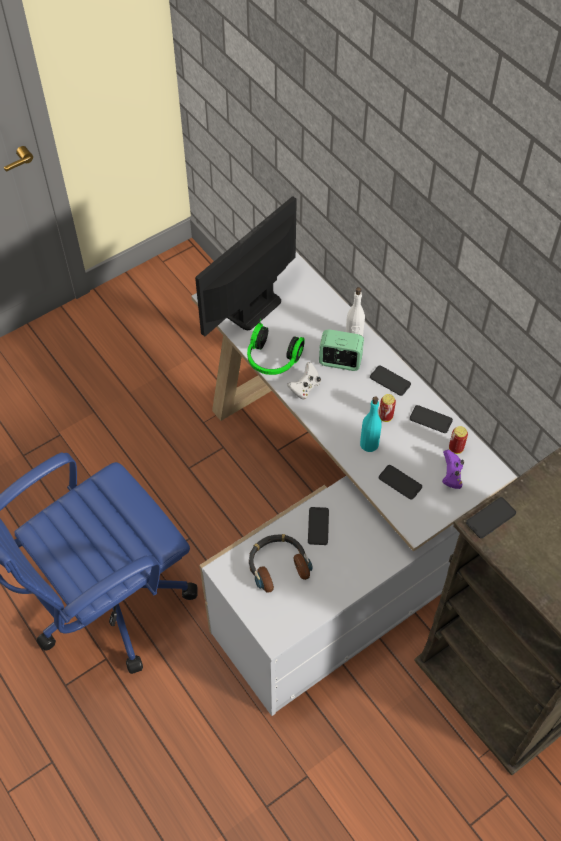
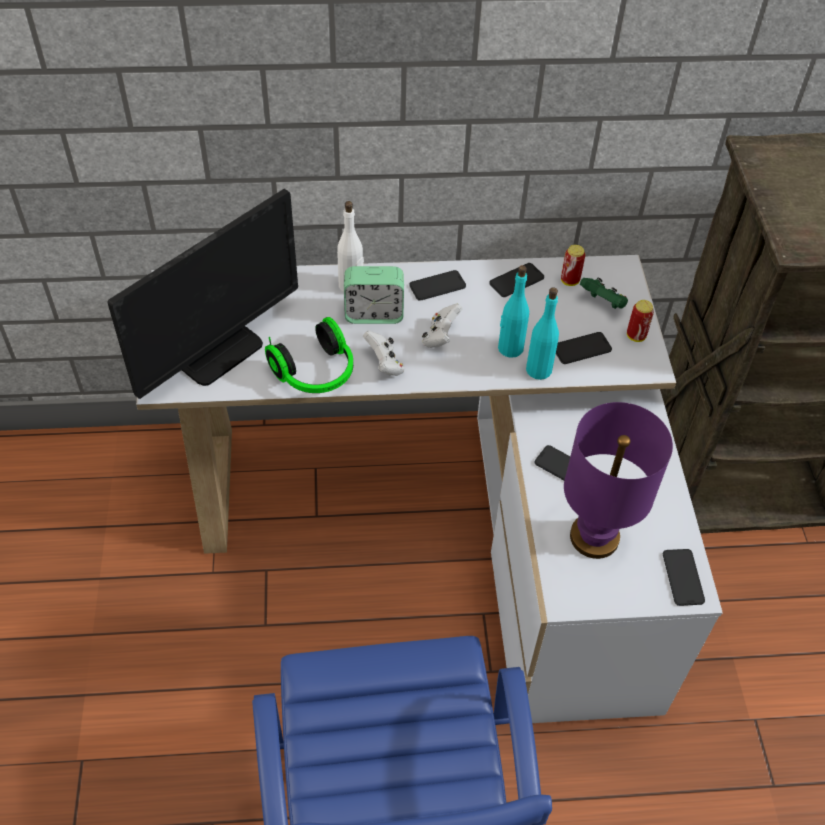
camera: 60 degrees left, 5 degrees down
(253, 307) = (218, 351): monitor -> monitor turned 120 degrees counterclockwise
(278, 564) = (593, 536): headphones -> purple table lamp
(340, 362) = (374, 314): alarm clock -> alarm clock turned 135 degrees counterclockwise
(349, 404) = (440, 337): none -> white game controller
(363, 467) = (539, 369): none -> turquoise bottle
(385, 417) = (484, 315): can -> can (636, 336)
(451, 476) = (603, 303): purple game controller -> green game controller
(491, 518) = (792, 234): phone -> phone (683, 577)

